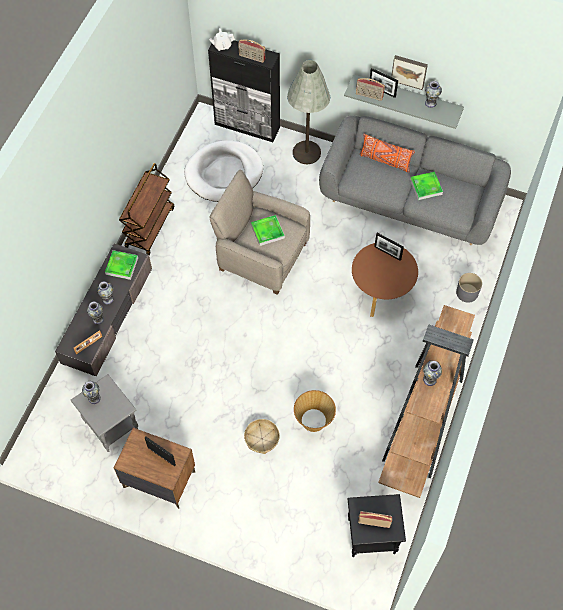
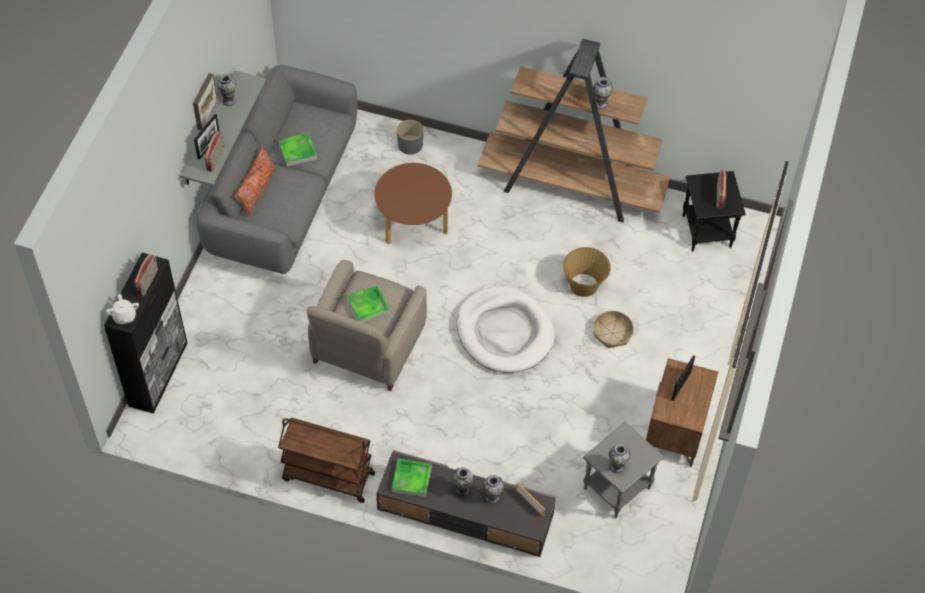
camera: 95 degrees left, 5 degrees down
(224, 173) = (238, 396): white dog bed -> white dog bed (504, 332)
(306, 152) = (206, 304): grey floor lamp -> none
(387, 253) = (390, 190): picture frame -> none

